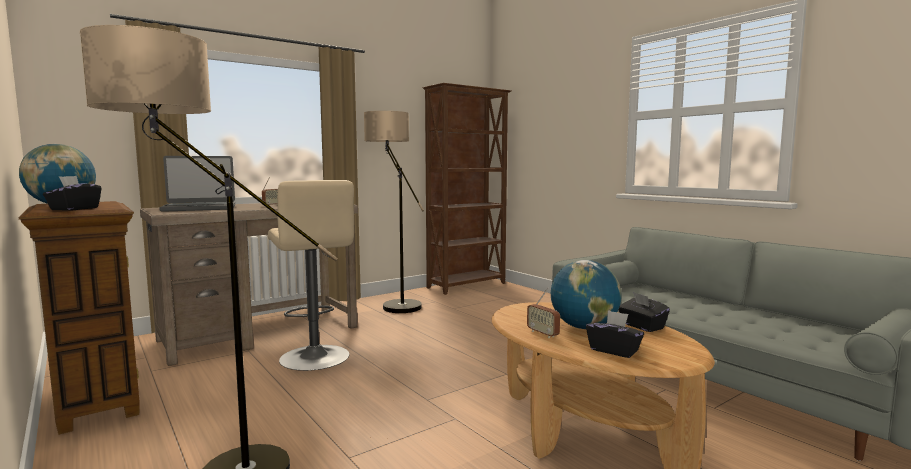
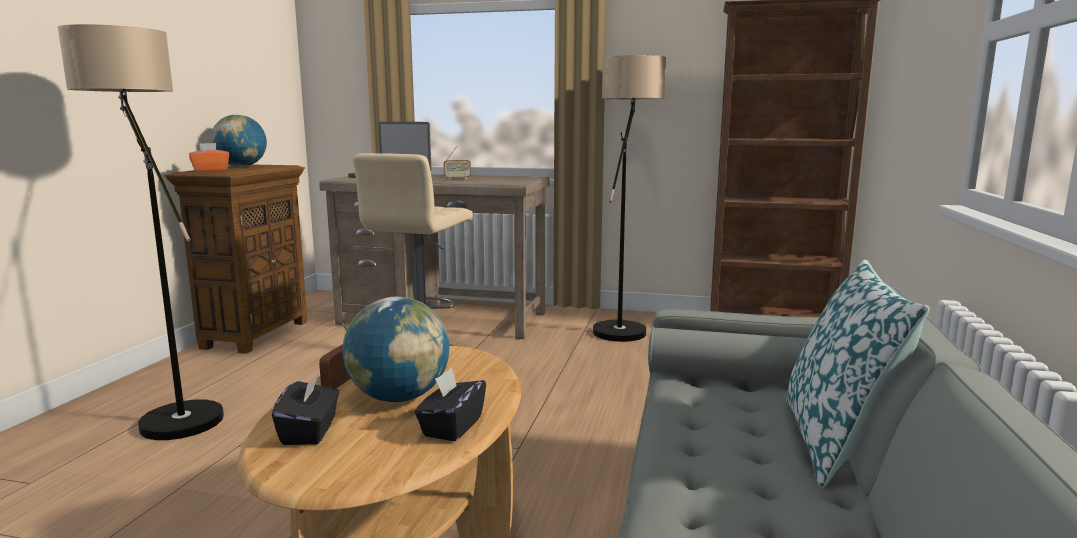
camera: 50 degrees right, 5 degrees up
(74, 209) = (210, 171): black tissue box -> orange tissue box
(690, 296) = (836, 443): none -> pillow

